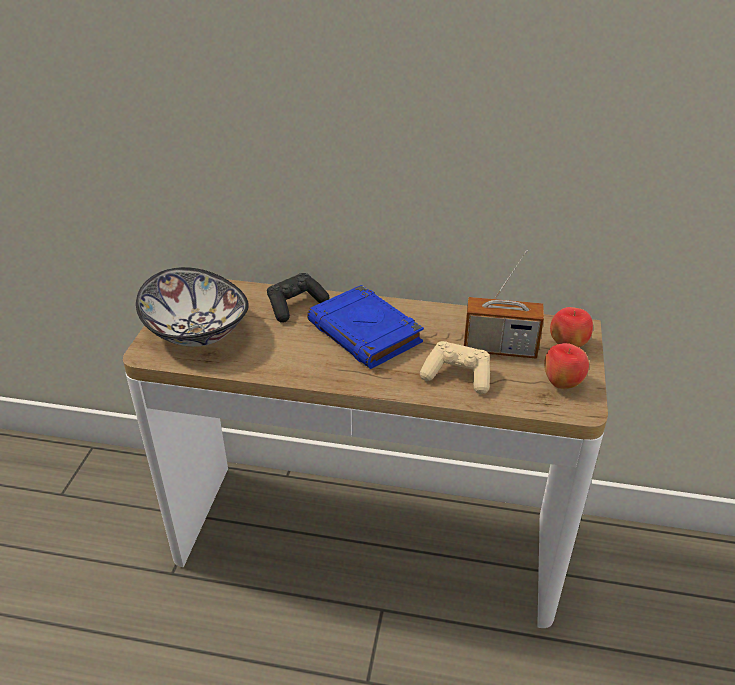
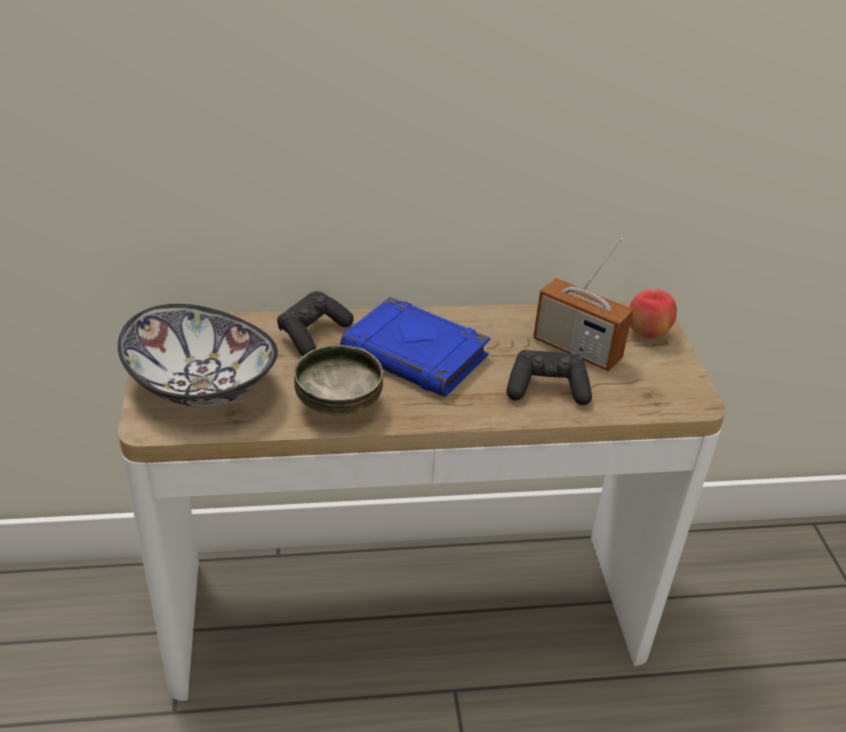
camera: 20 degrees left, 0 degrees up
(288, 360) = (339, 404): none -> bowl
(457, 376) = (547, 389): beige game controller -> black game controller
(499, 349) = (577, 349): radio -> radio turned 45 degrees clockwise
(562, 384) = (662, 378): apple -> none

